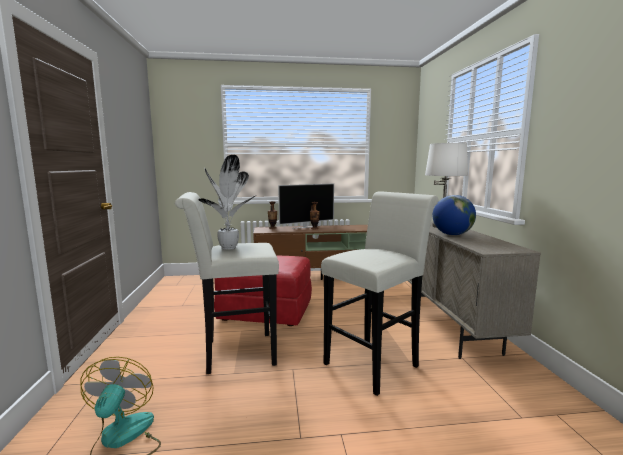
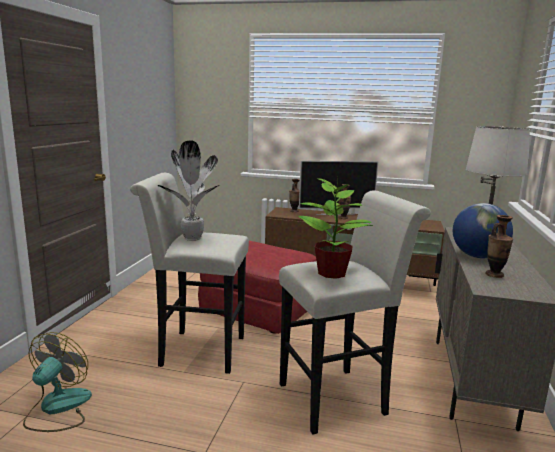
camera: 20 degrees right, 5 degrees up
(373, 256) = (332, 273): none -> potted plant
(477, 242) = (494, 275): none -> vase

